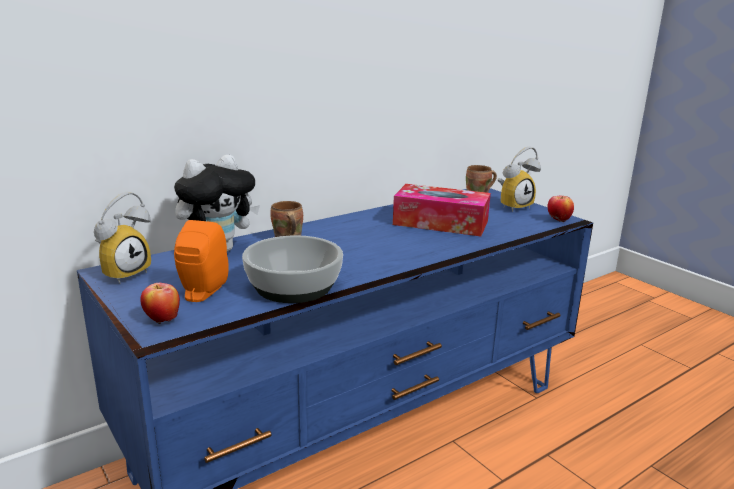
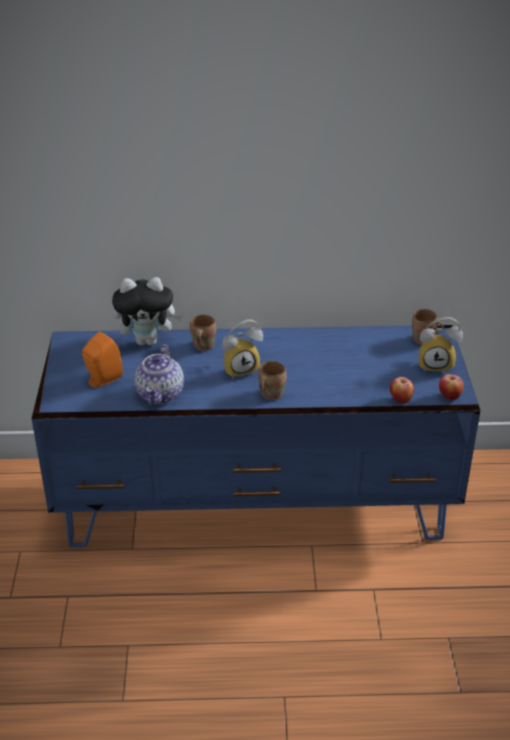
camera: 35 degrees right, 15 degrees up
(124, 272) = (75, 344): alarm clock -> alarm clock (241, 368)
(162, 320) = (63, 395): apple -> apple (400, 400)
(294, 286) = (161, 395): bowl -> teapot
(410, 255) = (270, 394): none -> brown mug
(440, 223) = (340, 365): tissue box -> none

